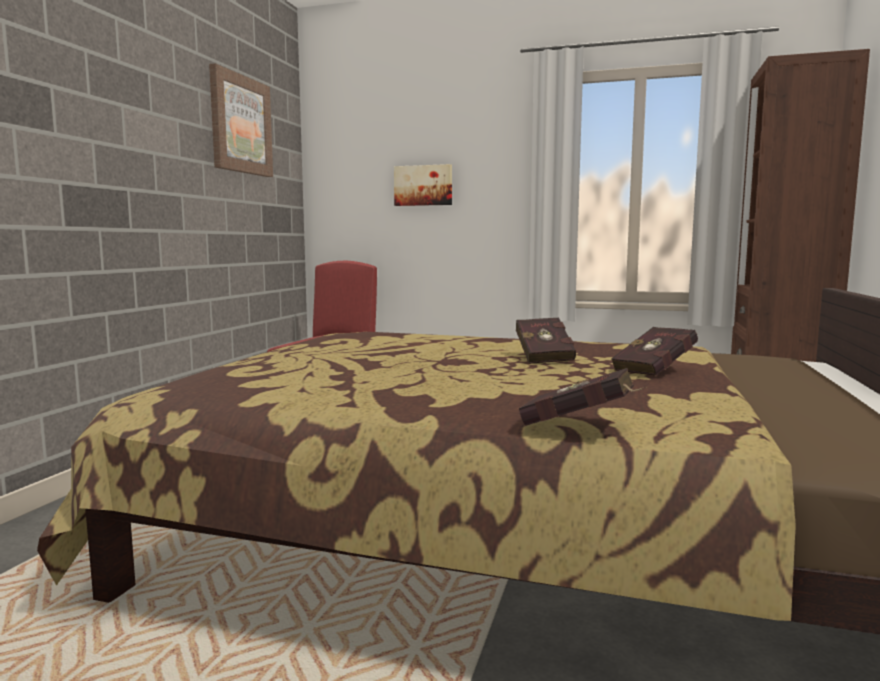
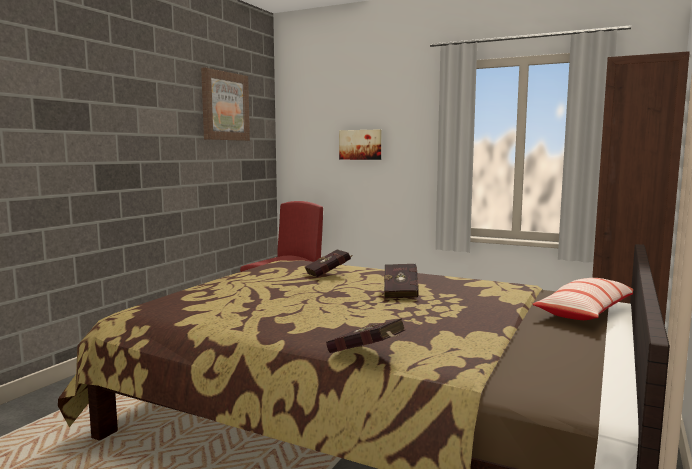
camera: 10 degrees right, 0 degrees up
(657, 370) = (470, 309): red book -> red book (329, 274)
(793, 370) = (586, 312): none -> pillow

